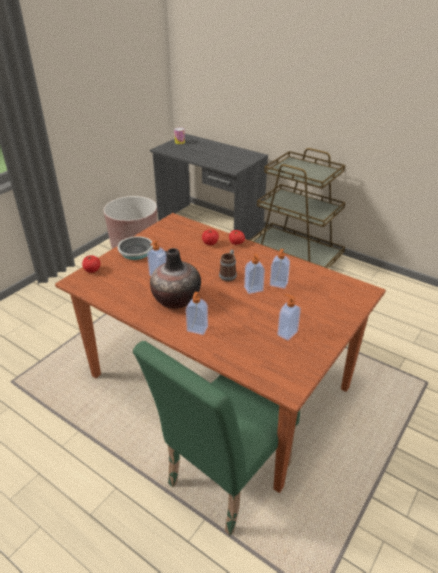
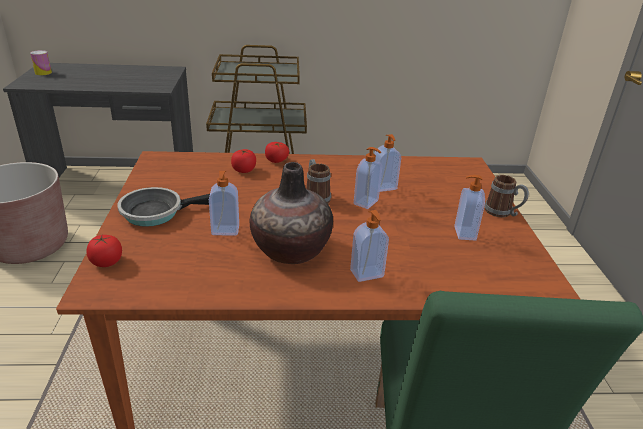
camera: 40 degrees left, 5 degrees down
(335, 332) = (502, 213): none -> mug

